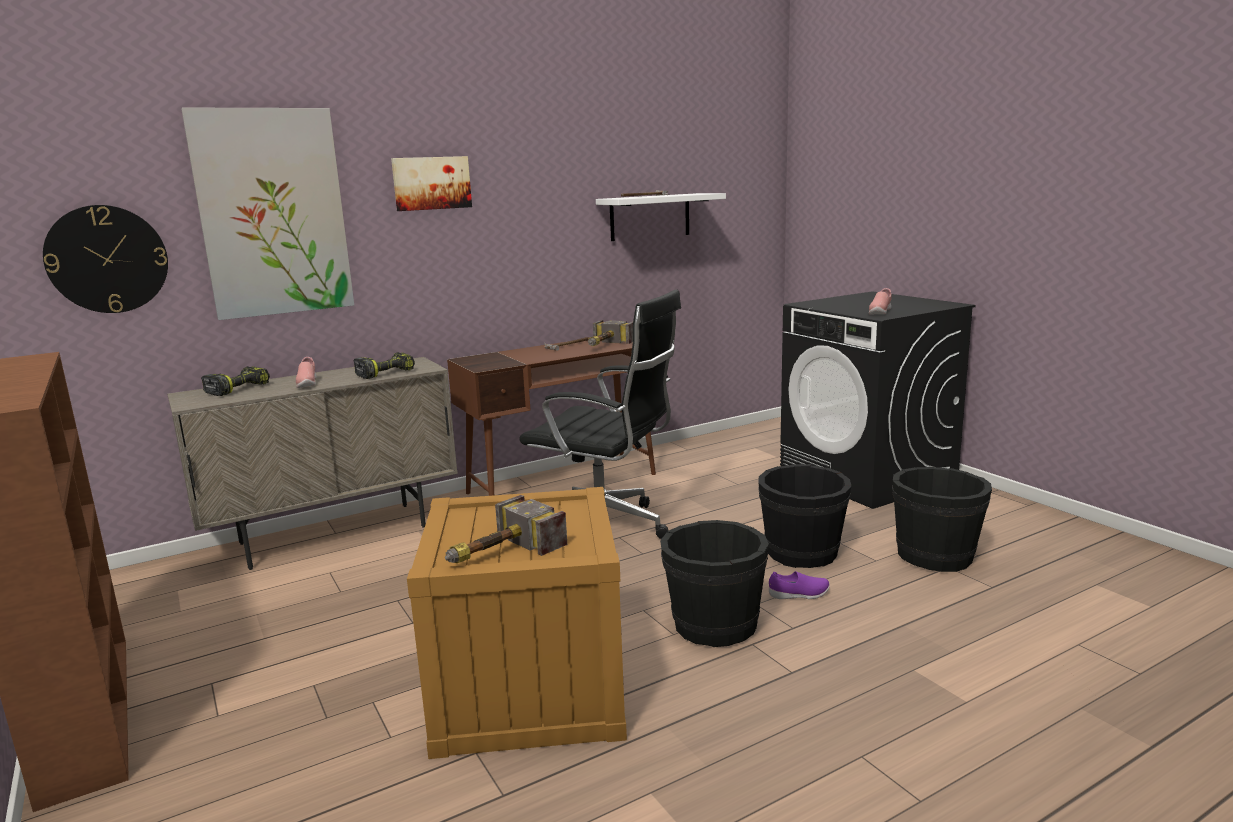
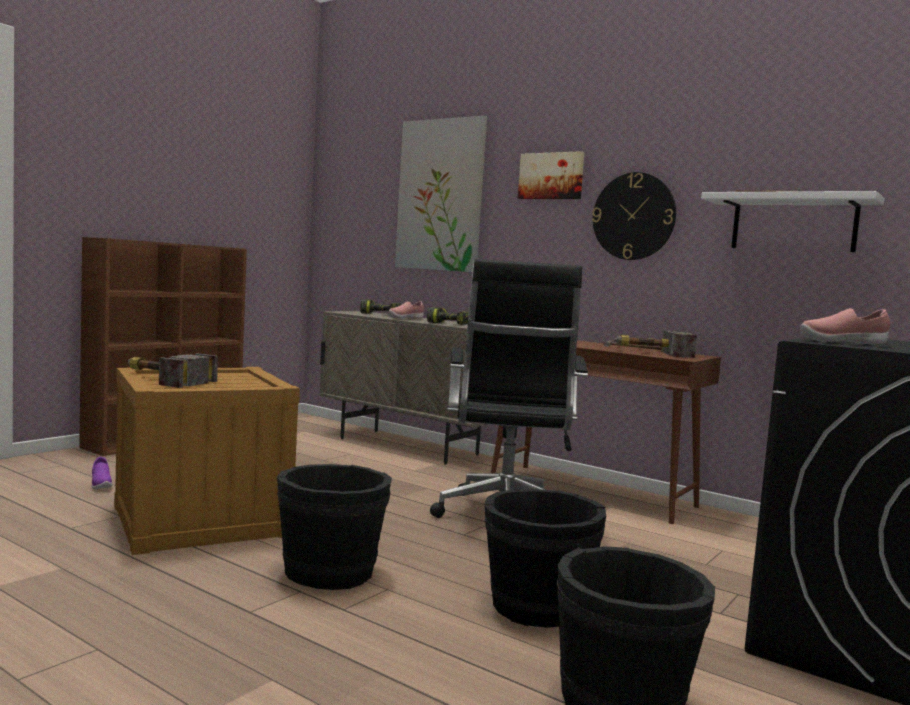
camera: 65 degrees right, 10 degrees down
(107, 259) = (357, 219): wall clock -> wall clock (634, 216)
(799, 595) = (422, 609): purple shoe -> purple shoe (100, 485)

